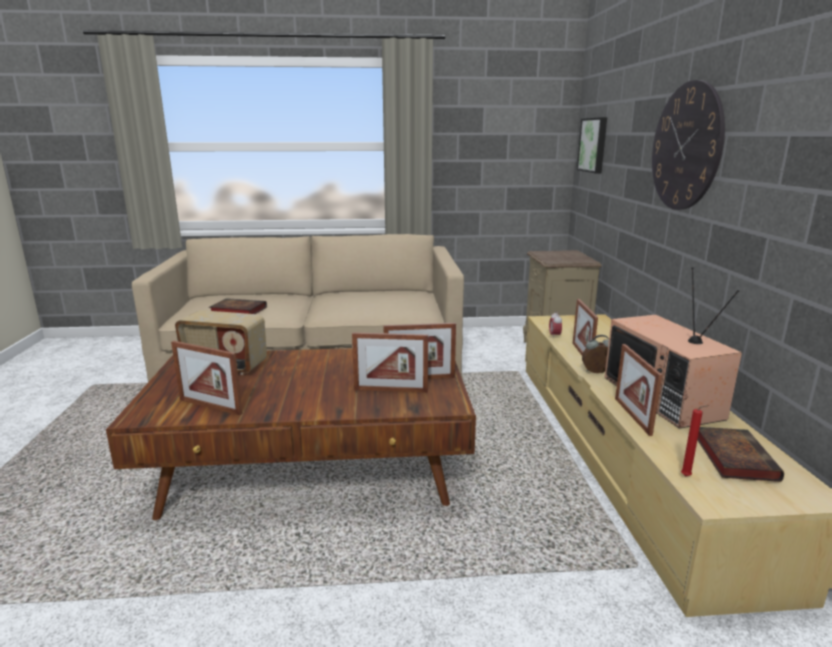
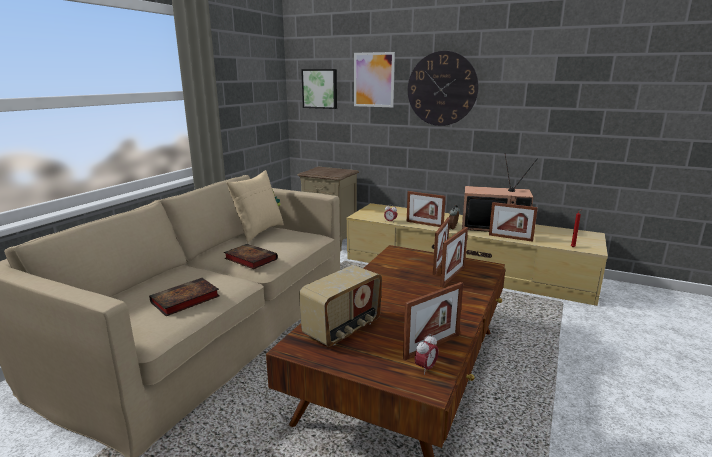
camera: 60 degrees left, 0 degrees up
(168, 410) = (425, 368): none -> alarm clock
(399, 294) = (259, 232): none -> beige pillow
(631, 132) = (373, 80): none -> picture
(733, 457) = (558, 235): book -> book (249, 259)

